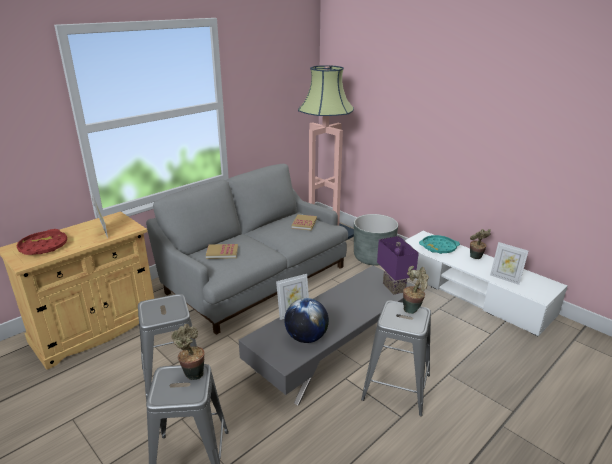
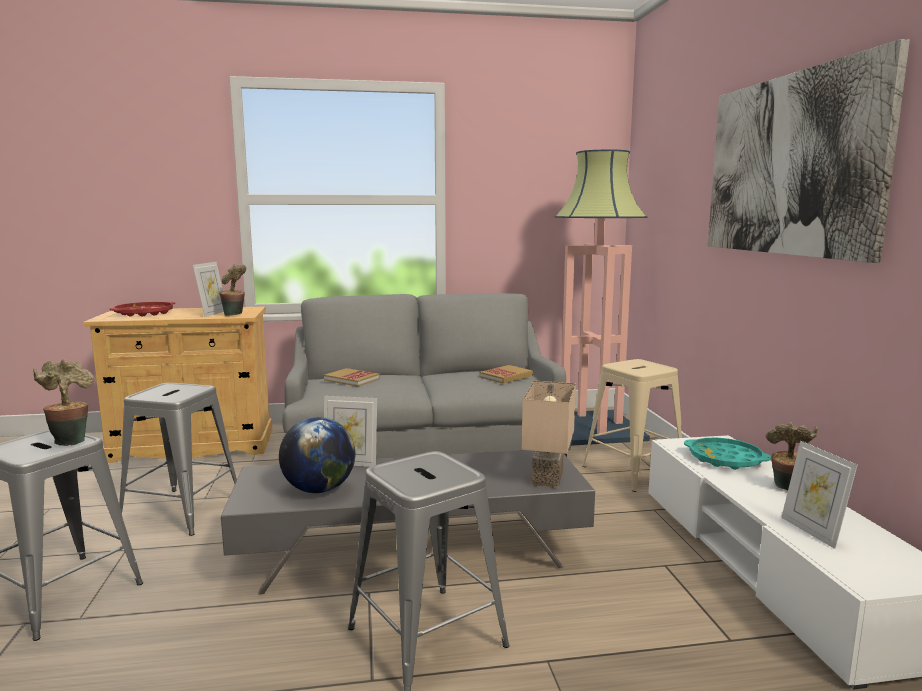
camera: 35 degrees right, 15 degrees down
(373, 257) = (633, 471): grey planter -> beige stool
(392, 287) = (545, 478): purple table lamp -> beige table lamp
(412, 309) = (454, 469): potted plant -> potted plant (234, 315)
(466, 100) = (790, 165): none -> picture

